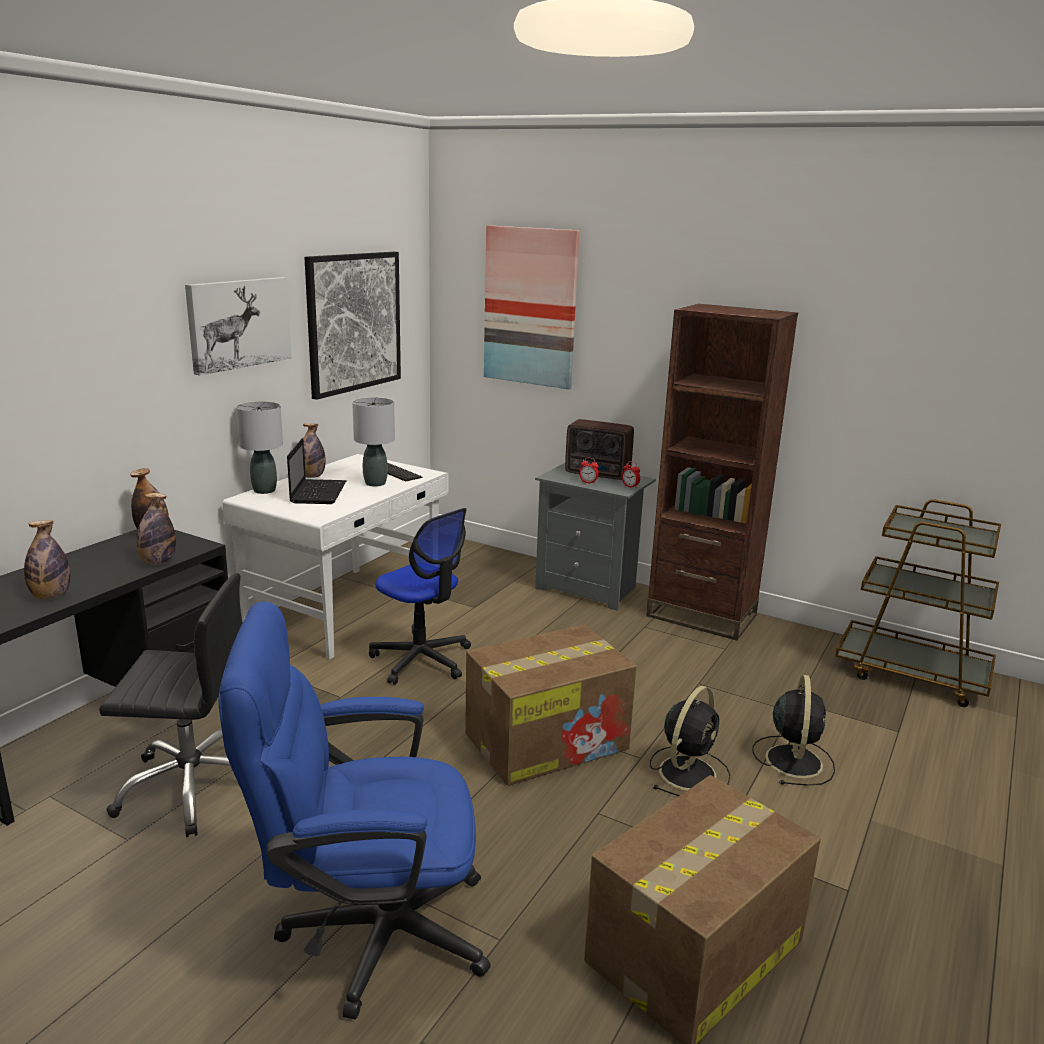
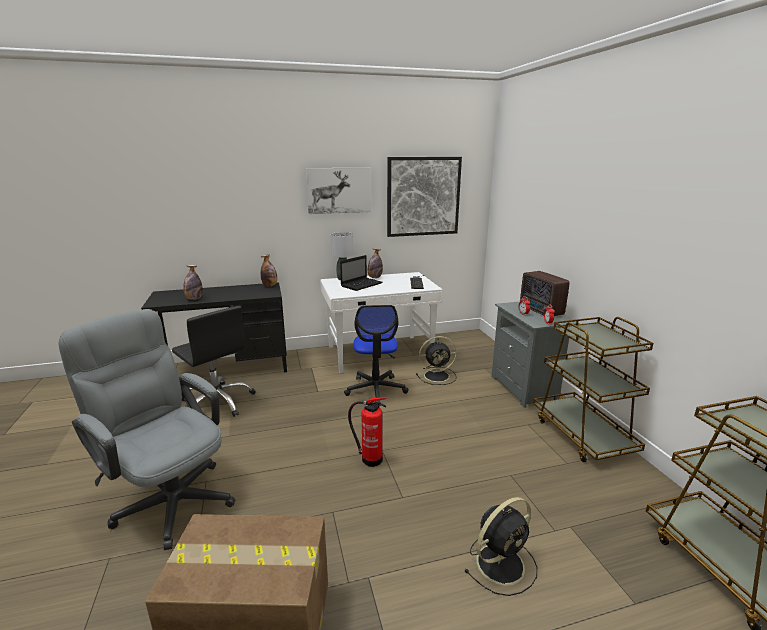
camera: 45 degrees right, 0 degrees up
(158, 562) = (246, 296): bottle -> none
(366, 931) = (169, 496): blue office chair -> grey office chair
(375, 483) = (395, 286): grey table lamp -> none
(530, 307) = (531, 192): picture -> none
(548, 740) = (370, 459): cardboard box -> fire extinguisher
(688, 772) = (417, 523): black fan -> black fan (438, 376)
(701, 616) = (582, 434): brown bookcase -> brown cart

